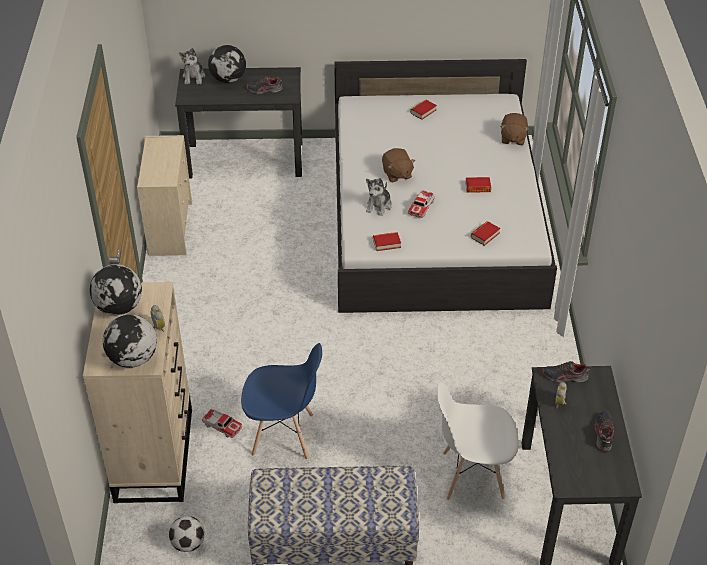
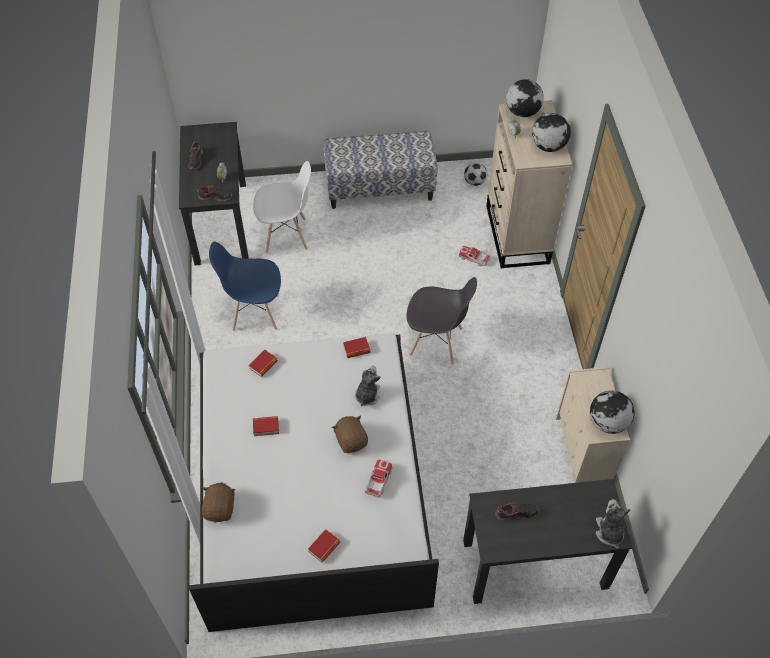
camera: 175 degrees right, 10 degrees up
(229, 79) = (565, 530): globe -> globe (607, 422)
(284, 435) = (426, 254): blue chair -> blue chair (254, 312)
(292, 331) = (437, 342): none -> grey chair
(421, 207) = (324, 395): toy car -> toy car (378, 481)

